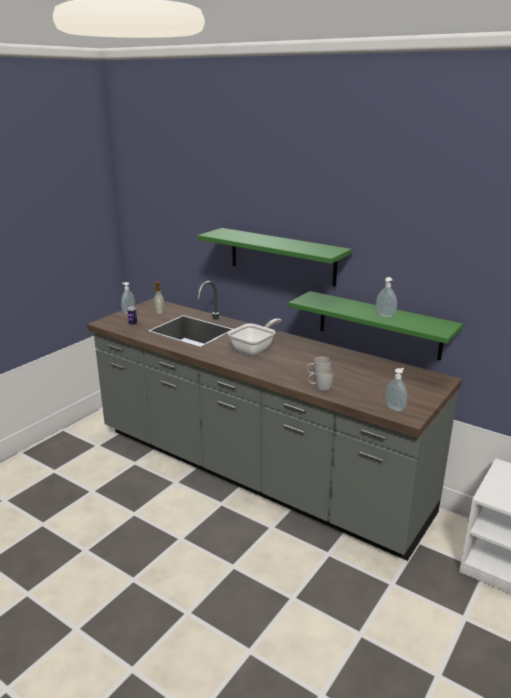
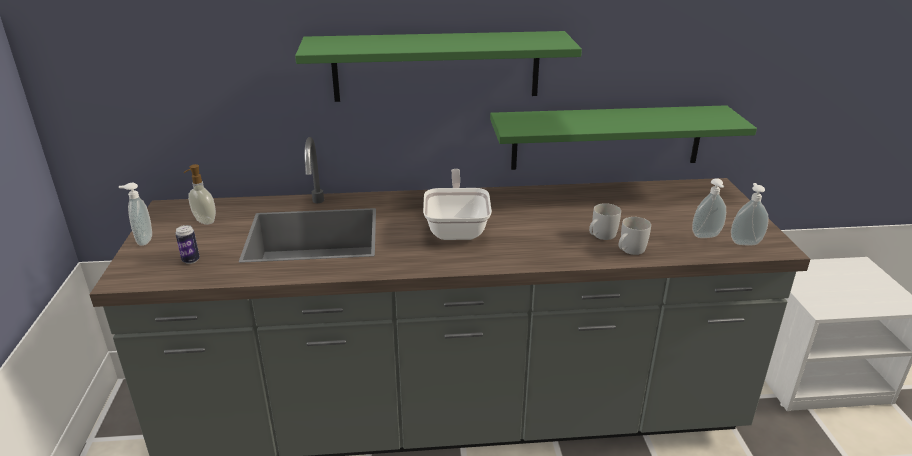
camera: 40 degrees left, 5 degrees up
(384, 316) = (644, 120): soap dispenser -> soap dispenser (706, 237)

